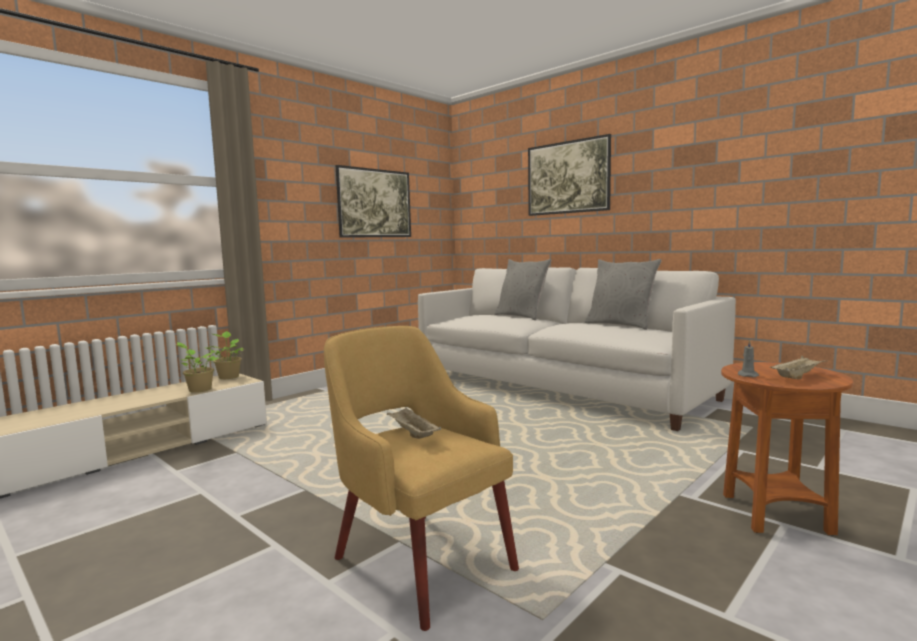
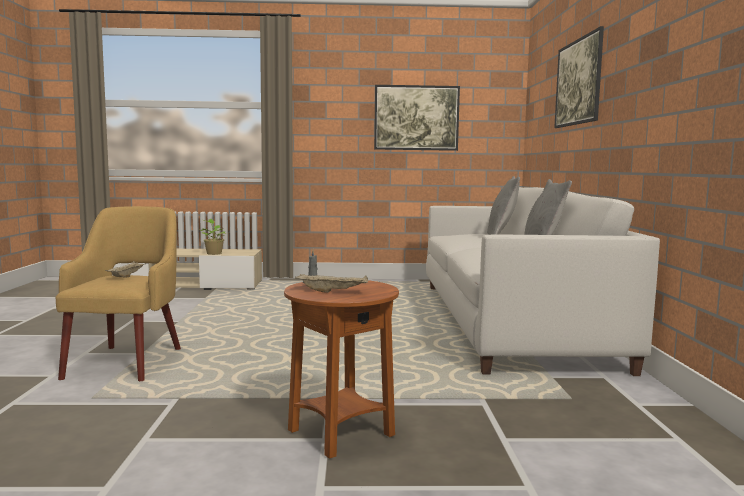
camera: 45 degrees right, 0 degrees up
(228, 377) = (248, 250): potted plant -> none

